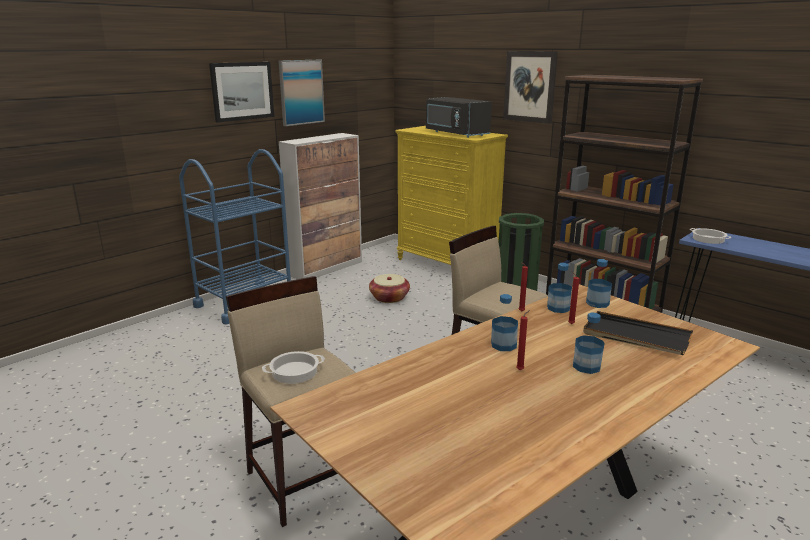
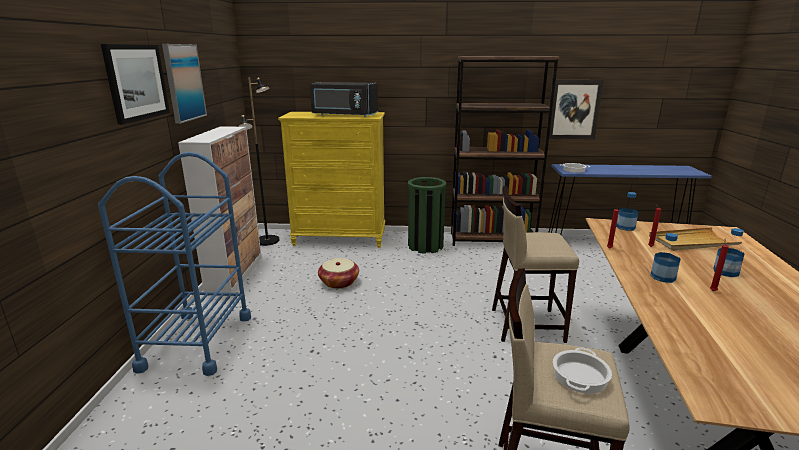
camera: 40 degrees left, 0 degrees up
(385, 250) = (267, 241): none -> black floor lamp
(530, 86) = (402, 68): picture -> picture (574, 109)
(558, 308) = (618, 238): bottle -> none
(635, 336) = (691, 242): black tray -> beige tray

